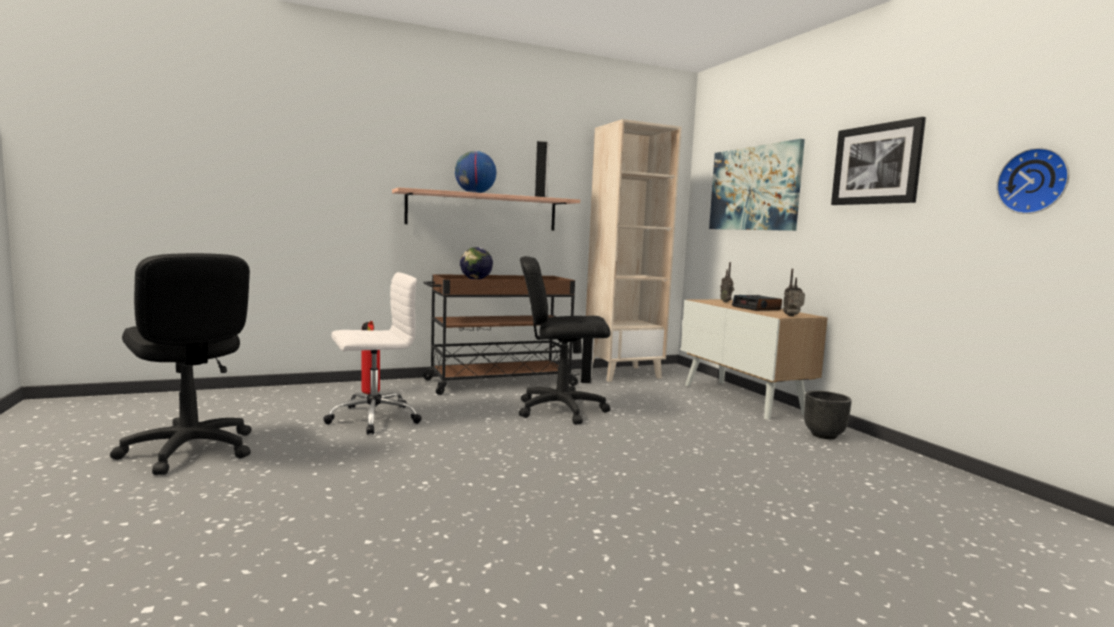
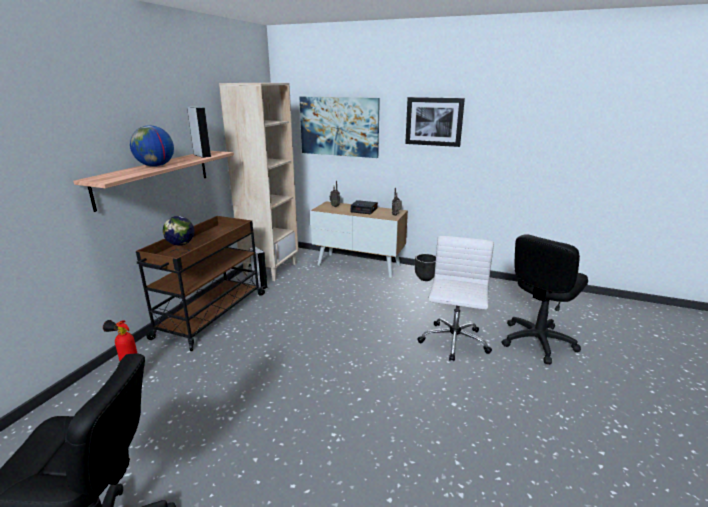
camera: 45 degrees left, 15 degrees up
(372, 418) = (190, 404): white office chair -> white office chair (453, 342)
(561, 410) = (293, 322): black office chair -> black office chair (537, 341)
(1034, 181) = (522, 141): wall clock -> none

